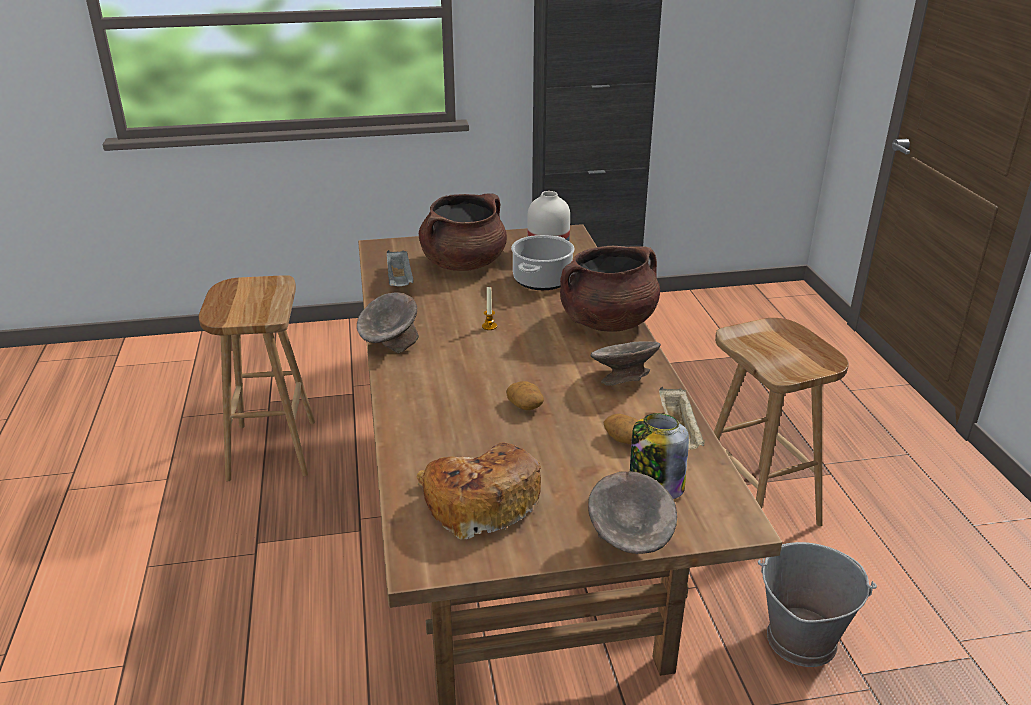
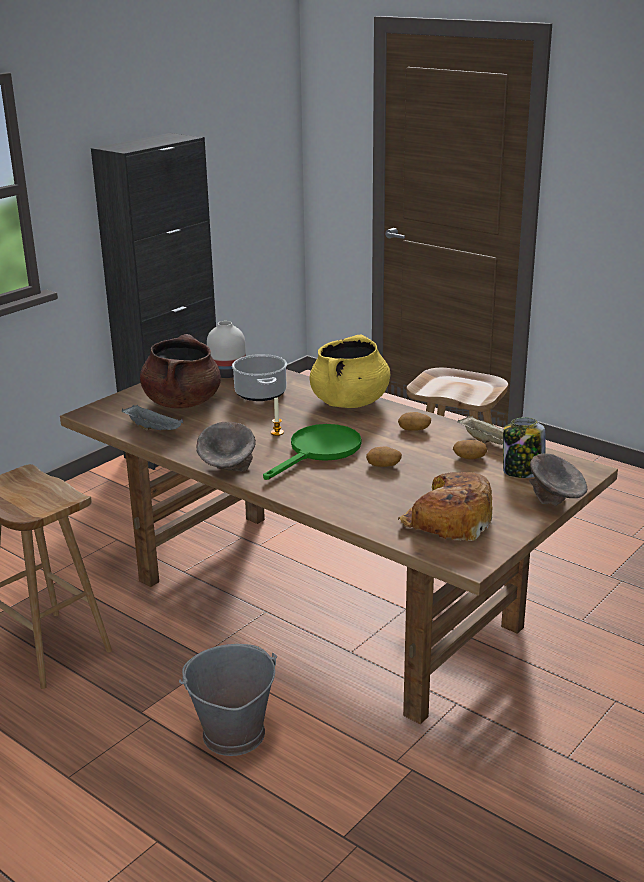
camera: 40 degrees left, 5 degrees down
(492, 362) = (319, 451): none -> green frying pan
(607, 322) = (349, 402): brown cooking pot -> yellow cooking pot
(622, 379) = (414, 429): grey bowl -> potato
(800, 639) = (562, 575): grey bucket -> grey bucket (232, 734)

